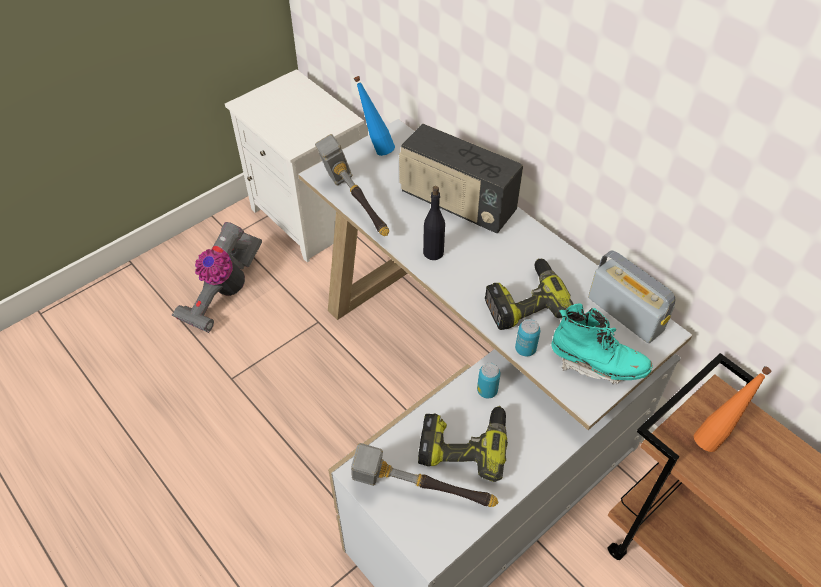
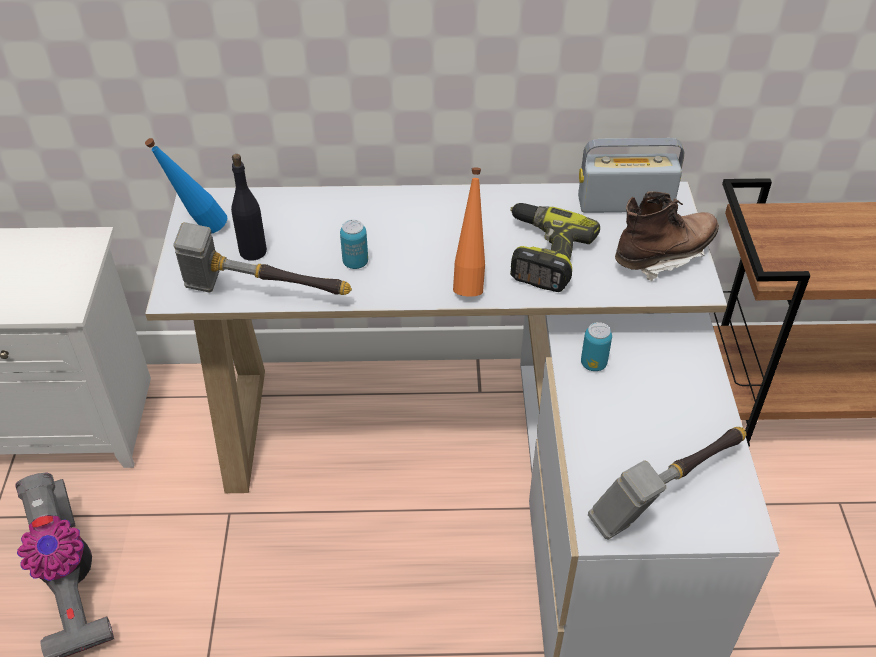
camera: 50 degrees left, 5 degrees down
(433, 252) = (404, 277): black bottle -> black bottle (253, 251)
(456, 204) = (360, 221): radio -> none
(464, 444) = (641, 421): power drill -> none
(525, 349) = (599, 290): can -> can (355, 262)
(596, 364) = (663, 256): turquoise boot -> brown boot
(715, 436) = (791, 245): orange bottle -> orange bottle (470, 282)

